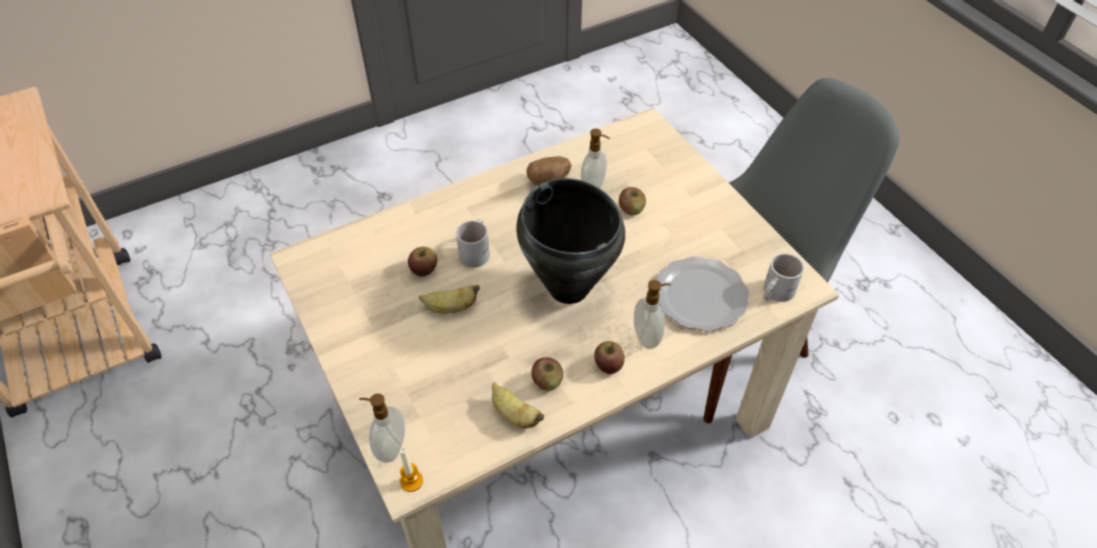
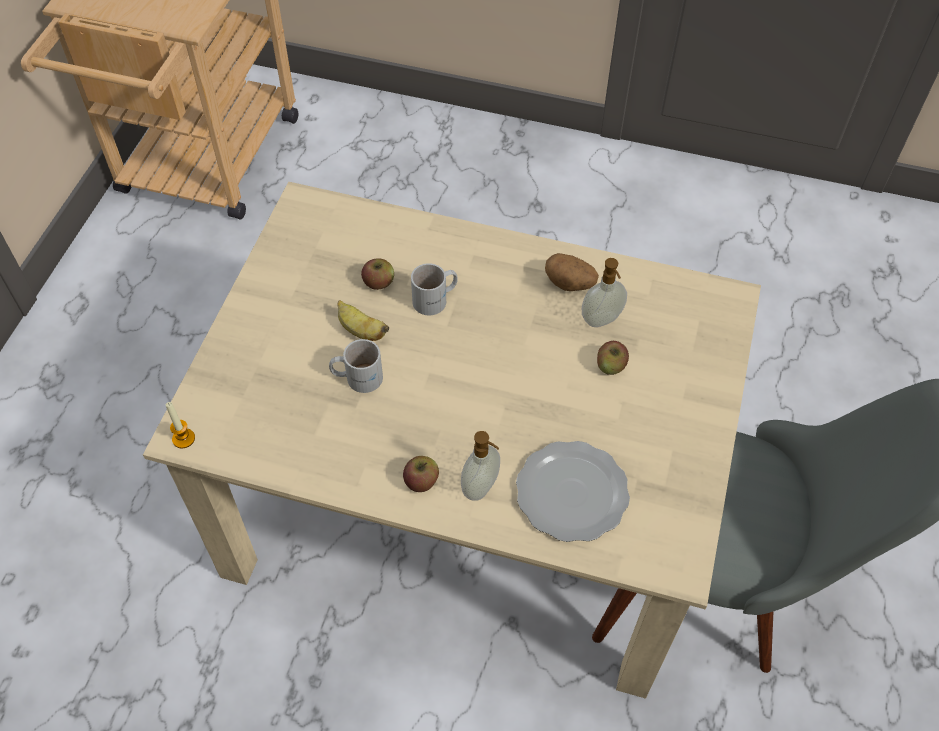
camera: 45 degrees right, 5 degrees up
(390, 447) = (198, 401): soap dispenser -> none
(514, 415) = (305, 455): banana -> none
(547, 381) = (359, 451): apple -> none
(569, 287) = (470, 390): black cooking pot -> none
(774, 292) = (645, 548): white mug -> white mug (357, 376)

